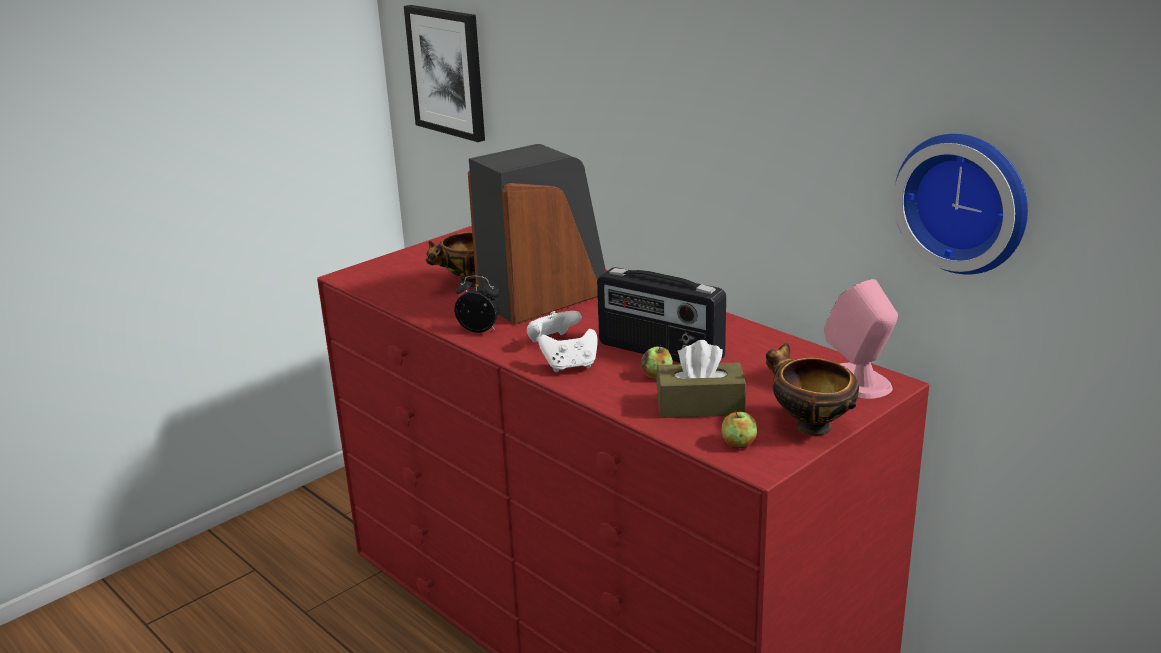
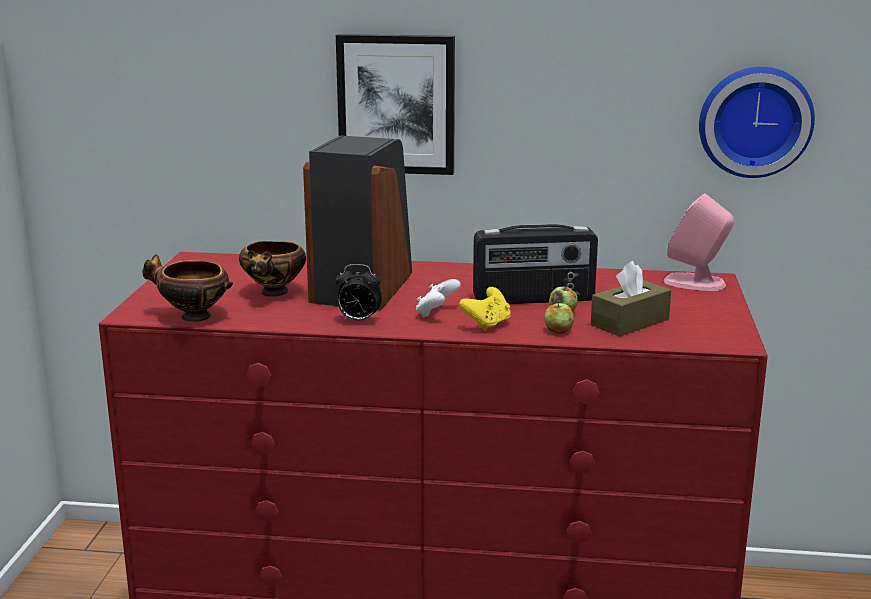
camera: 40 degrees left, 5 degrees down
(447, 72) = (127, 92): picture -> picture (396, 104)
(480, 330) = (358, 321): alarm clock -> alarm clock turned 150 degrees counterclockwise
(570, 366) = (487, 324): white game controller -> yellow game controller
(738, 444) = (699, 335): apple -> apple (558, 331)
(809, 426) = (718, 314): bowl -> bowl (192, 317)

